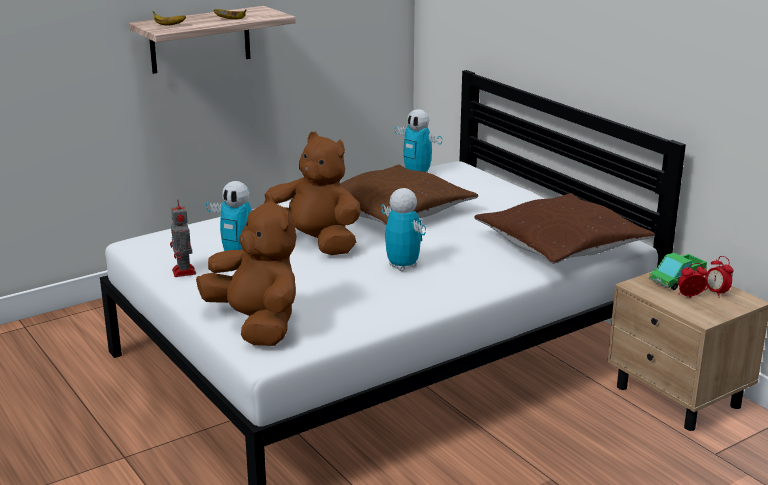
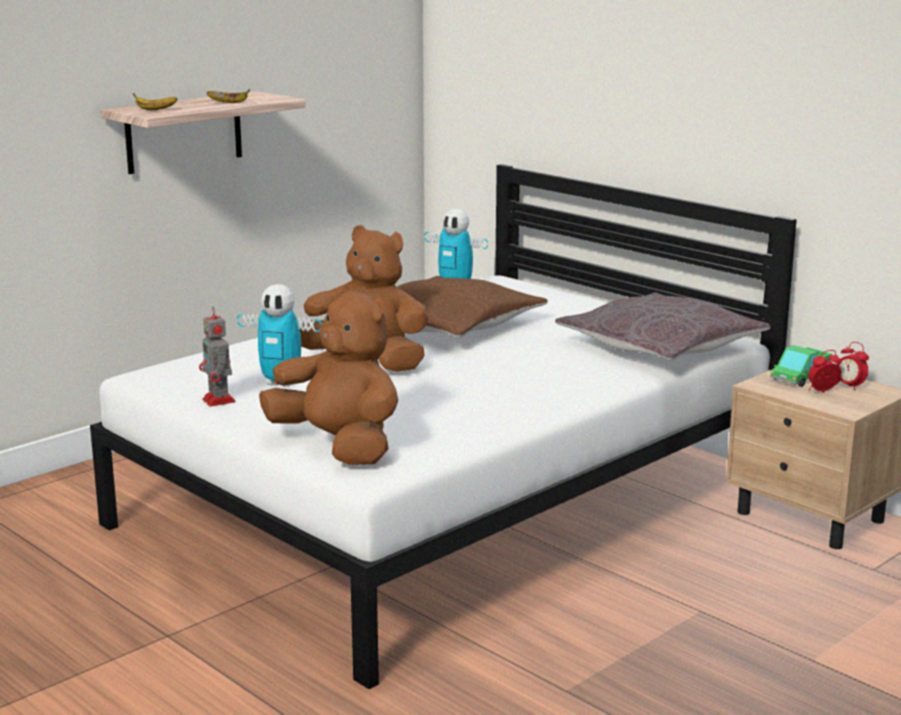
camera: 10 degrees left, 5 degrees down
(402, 266) = (486, 378): toy robot -> none
(561, 244) = (660, 346): brown pillow -> grey pillow

